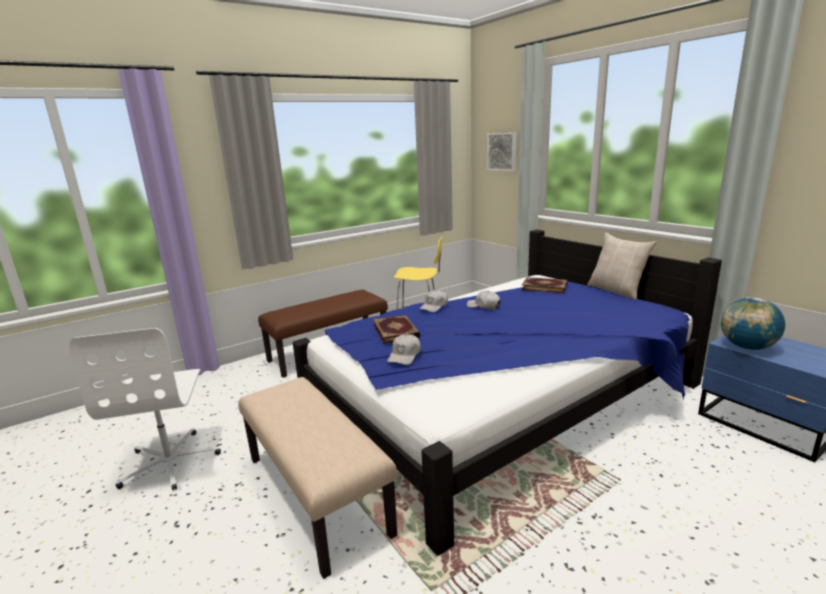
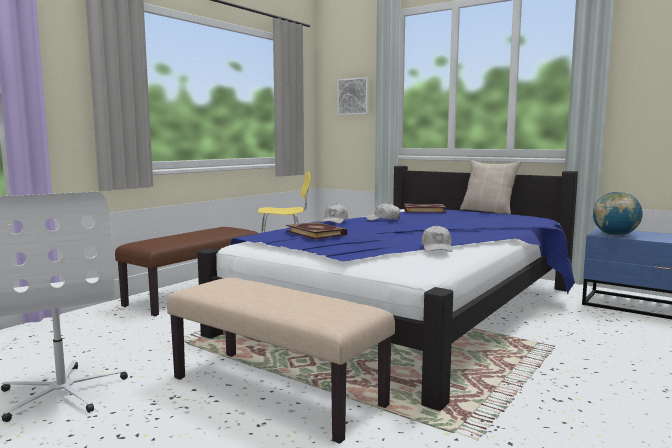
camera: 20 degrees left, 10 degrees down
(405, 355) = (347, 243): white cap -> white cap (437, 248)

